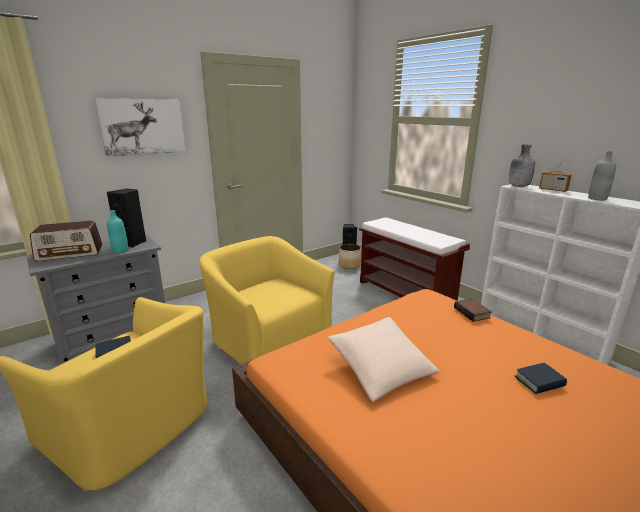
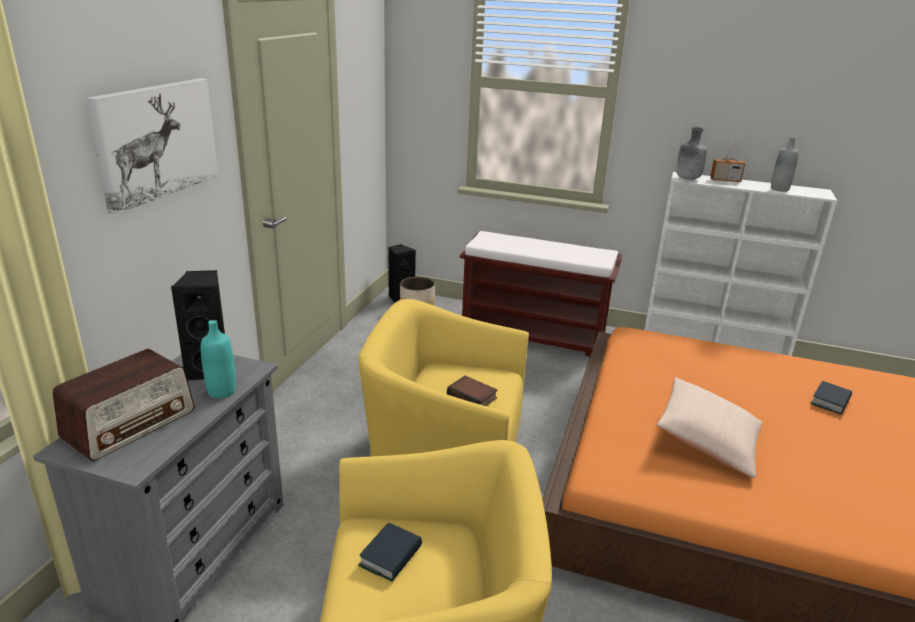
camera: 35 degrees left, 5 degrees up
(473, 313) = (702, 345): book -> book (473, 396)

